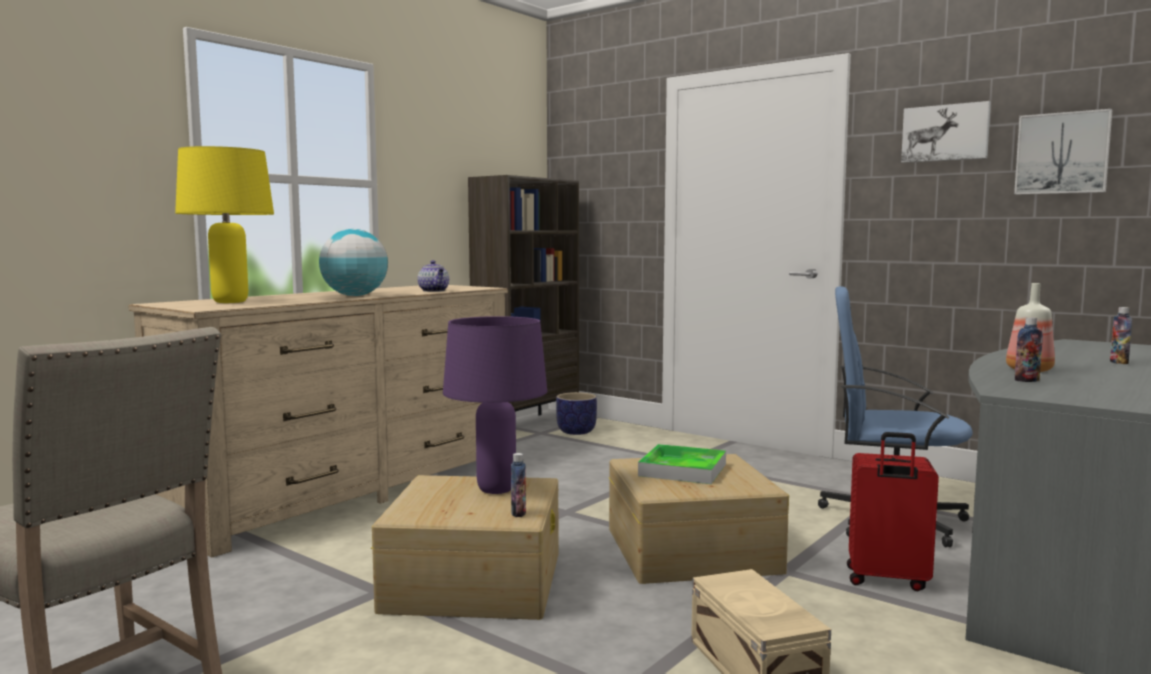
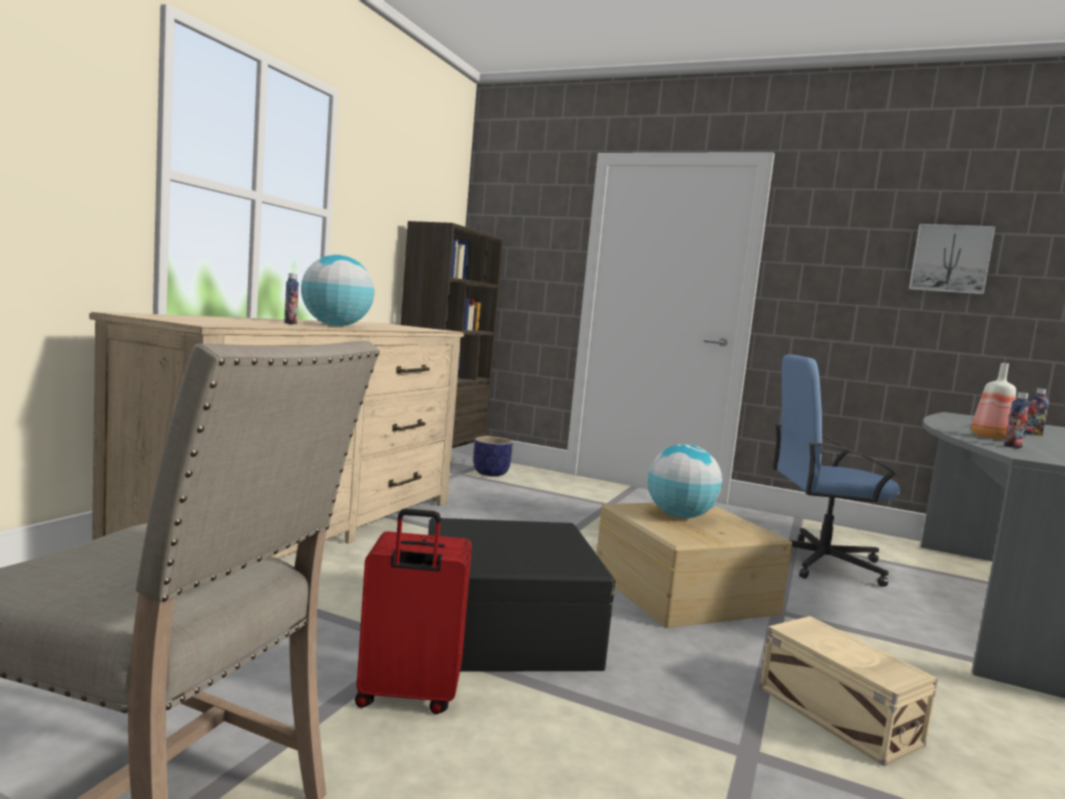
camera: 15 degrees left, 0 degrees up
(231, 302) = (214, 320): yellow table lamp -> none
(434, 291) = (403, 328): teapot -> none
(475, 580) = (506, 628): beige storage box -> black storage box
(497, 489) = (530, 534): purple table lamp -> none
(518, 513) = (577, 561): bottle -> bottle (290, 323)
(683, 470) = (679, 516): tray -> globe
(887, 580) = (865, 618): red suitcase -> red suitcase (407, 696)
(945, 133) = (853, 231): picture -> none

